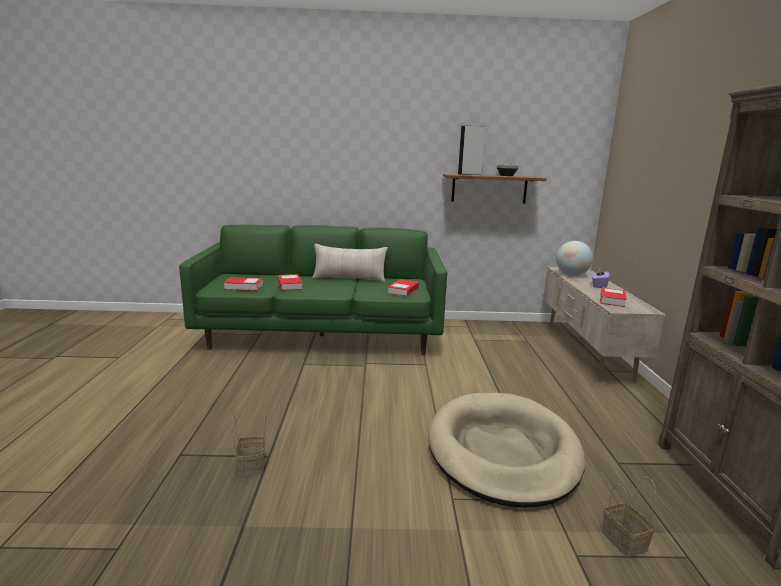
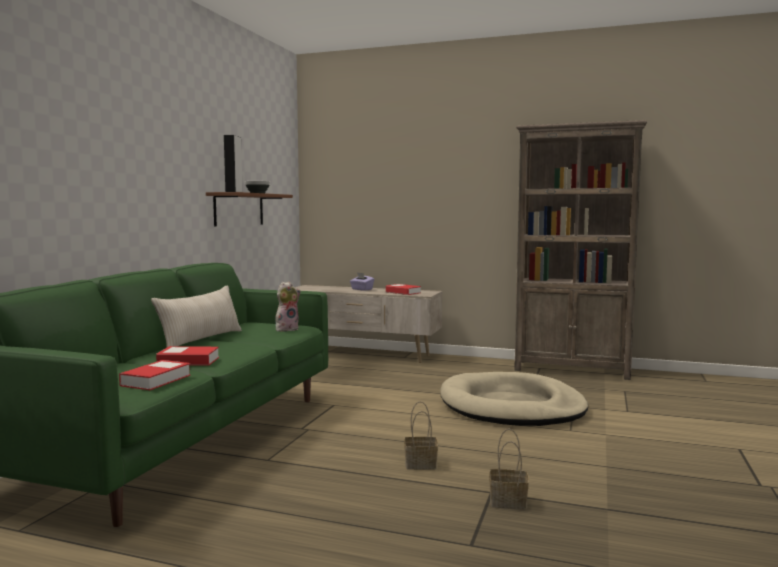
camera: 70 degrees left, 10 degrees down
(403, 291) = (287, 329): book -> plush toy
(571, 275) = (322, 289): globe -> none
(622, 540) = (612, 399): basket -> basket (419, 464)

